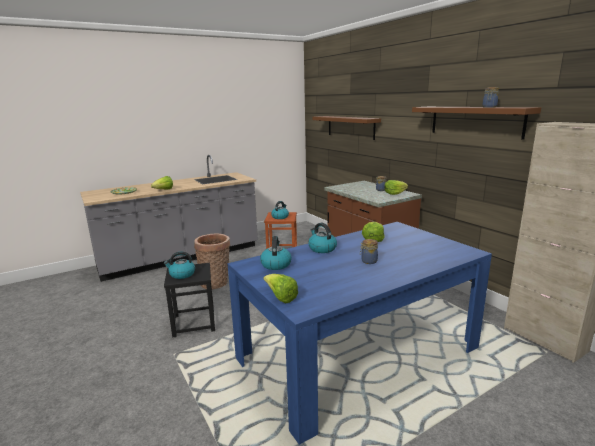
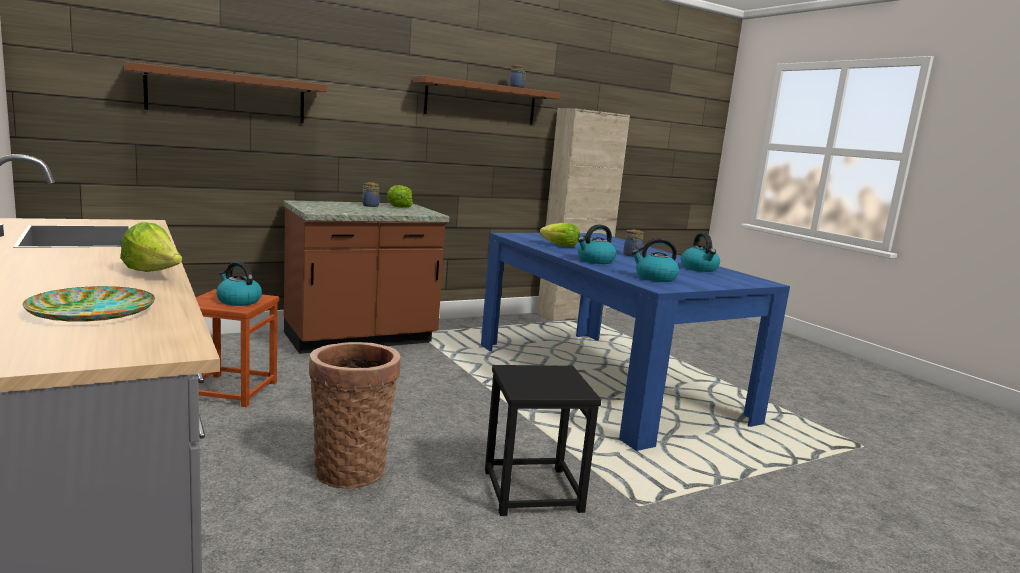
camera: 90 degrees left, 5 degrees down
(182, 274) = (553, 385): kettle -> kettle (699, 269)
(280, 297) = (743, 284): lettuce -> none

